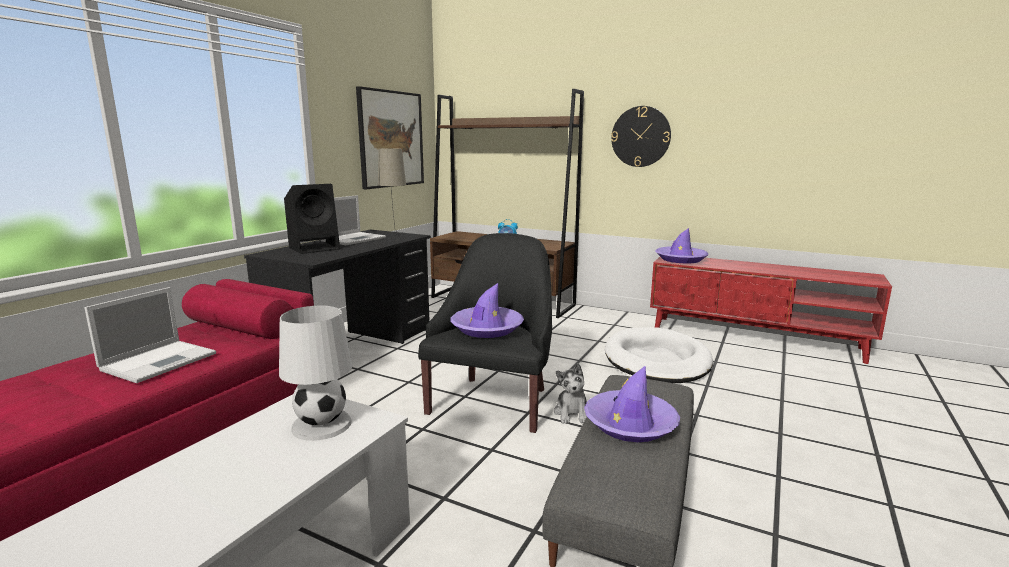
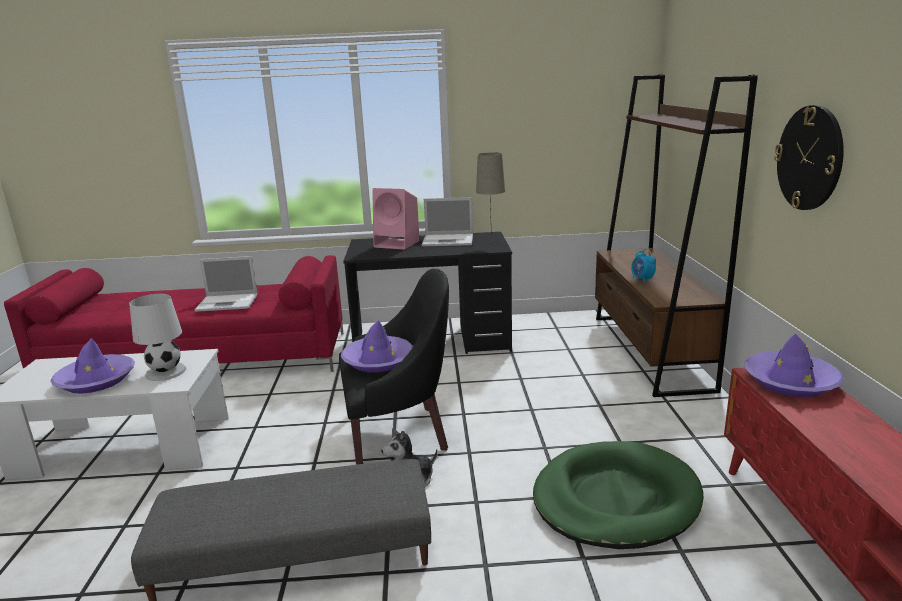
camera: 60 degrees right, 5 degrees up
(315, 248) = (398, 244): black speaker -> pink speaker
(391, 139) = (567, 132): picture -> none
(630, 424) = (299, 494): purple hat -> purple hat (96, 380)
(656, 360) = (615, 499): white dog bed -> green dog bed

